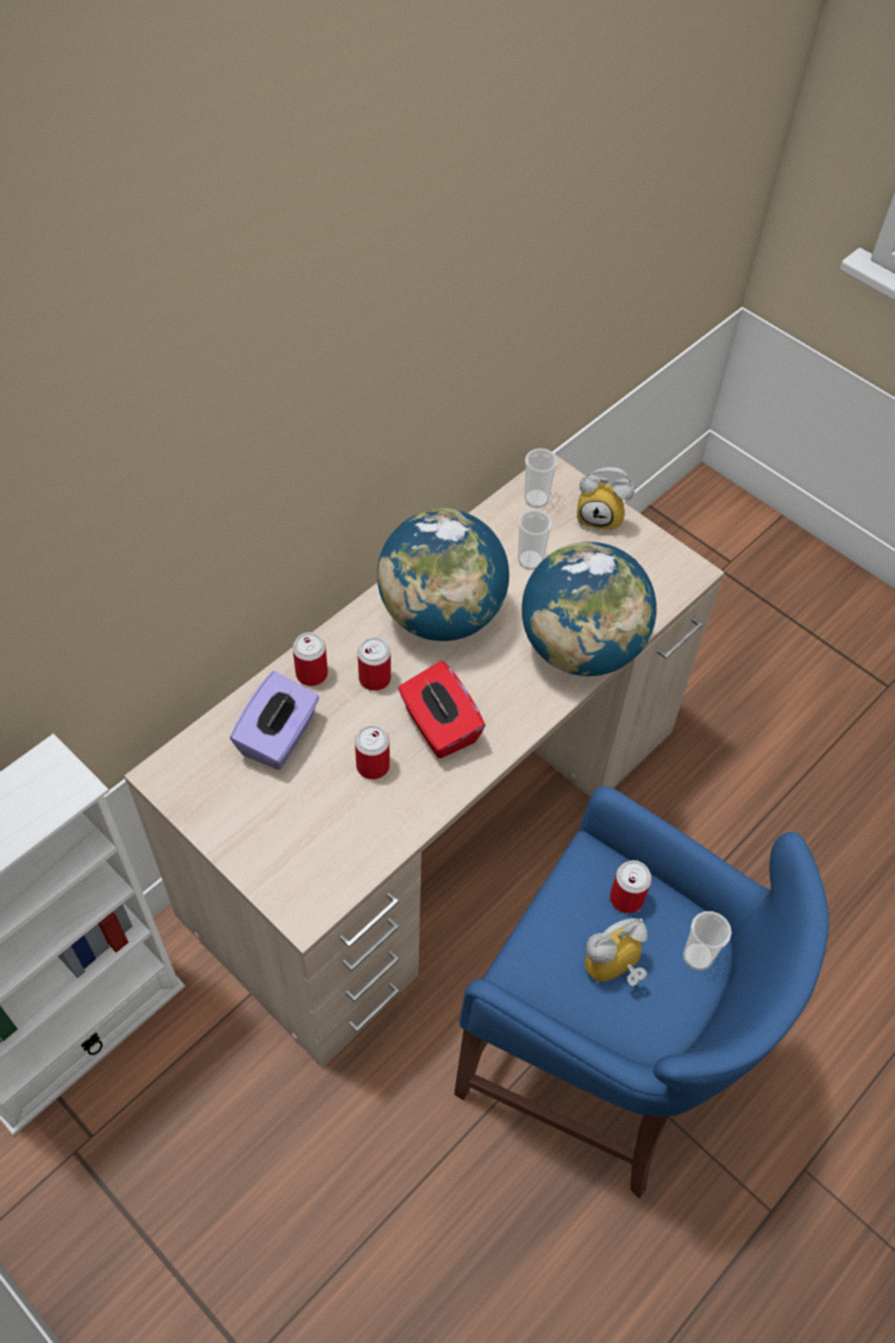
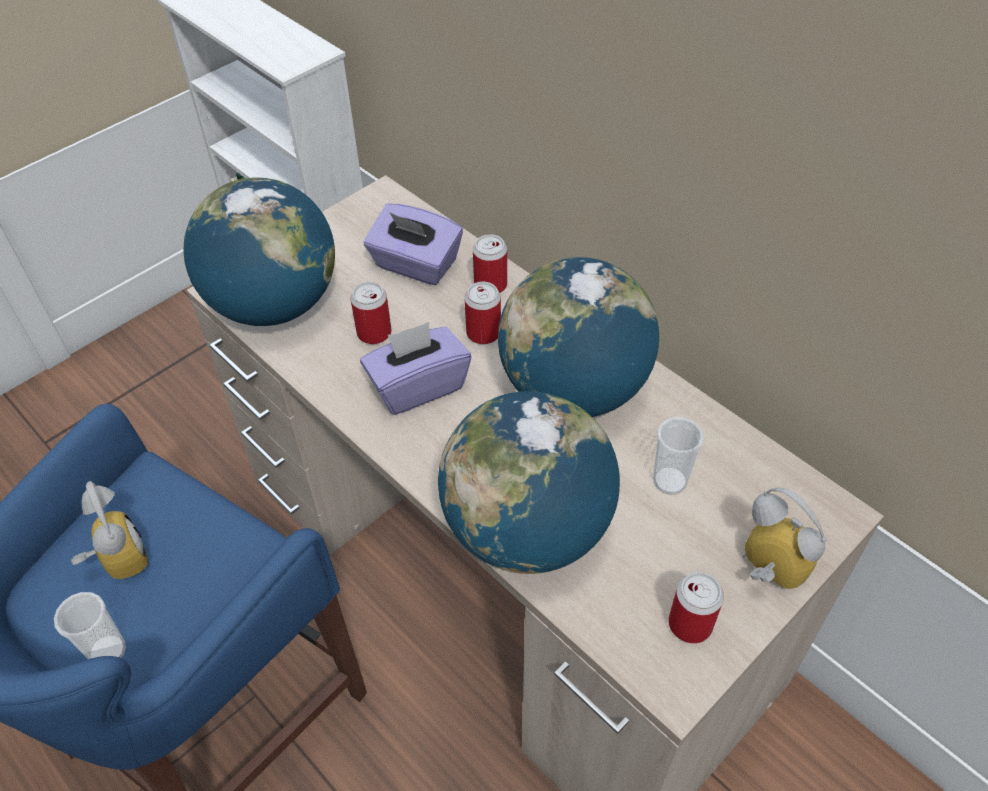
camera: 95 degrees right, 5 degrees down
(331, 859) = (274, 305): none -> globe
(439, 726) = (418, 386): red tissue box -> purple tissue box
(536, 499) = (782, 493): cup -> none
(601, 516) = (765, 572): alarm clock -> alarm clock turned 120 degrees clockwise
(626, 898) = (200, 582): can -> can (690, 624)

